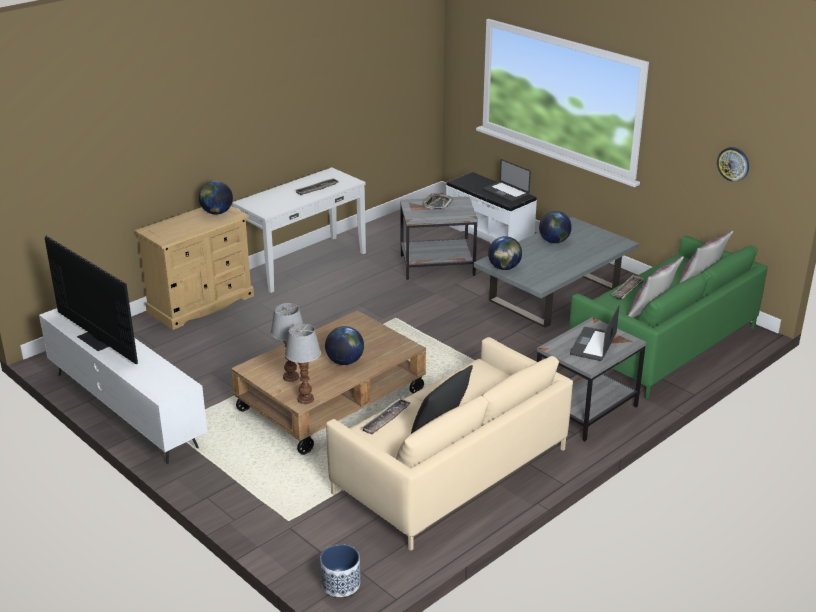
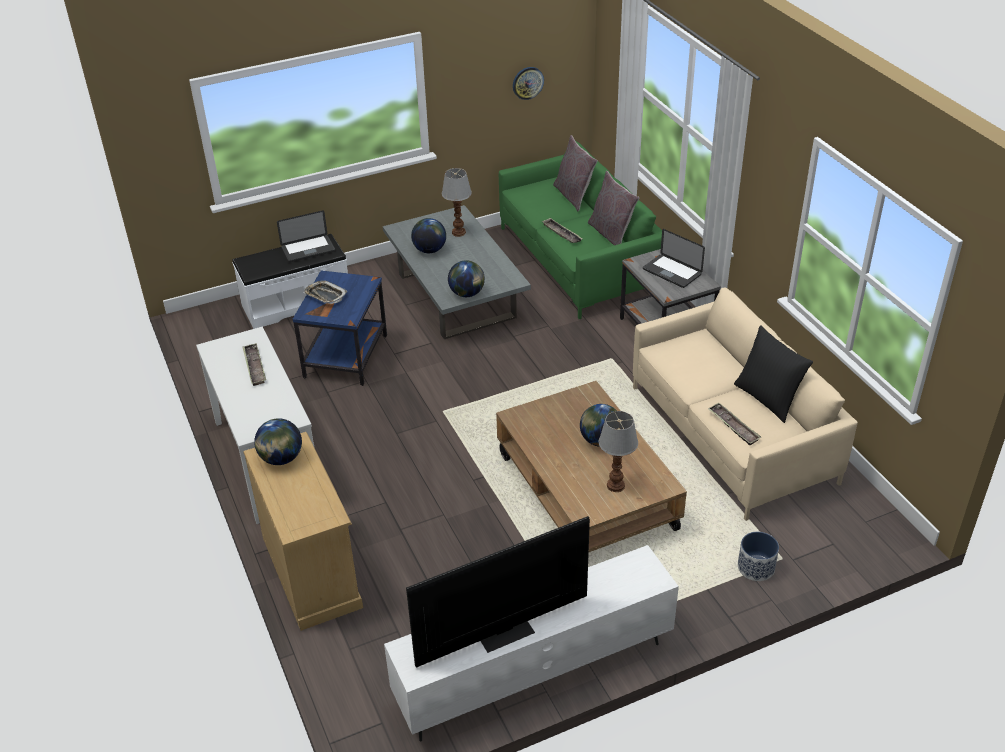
camera: 70 degrees left, 10 degrees up
(305, 399) = (663, 482): table lamp -> table lamp (458, 233)
(340, 584) = (879, 538): planter -> planter (756, 568)
(437, 265) = (345, 356): grey side table -> blue side table

